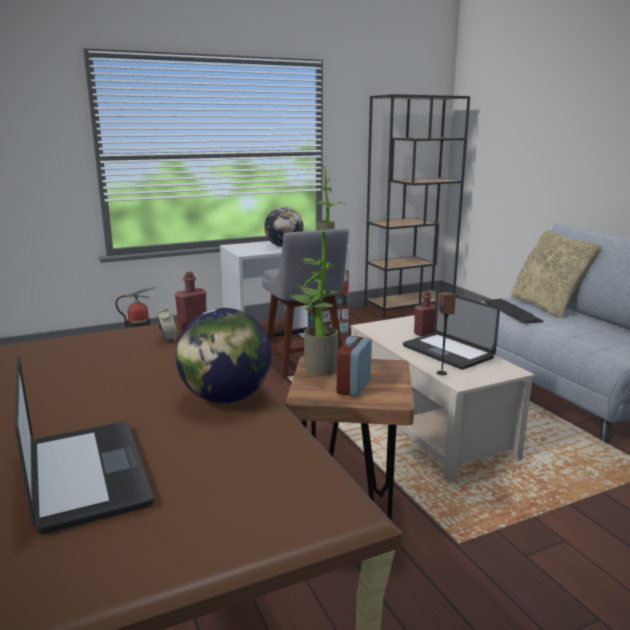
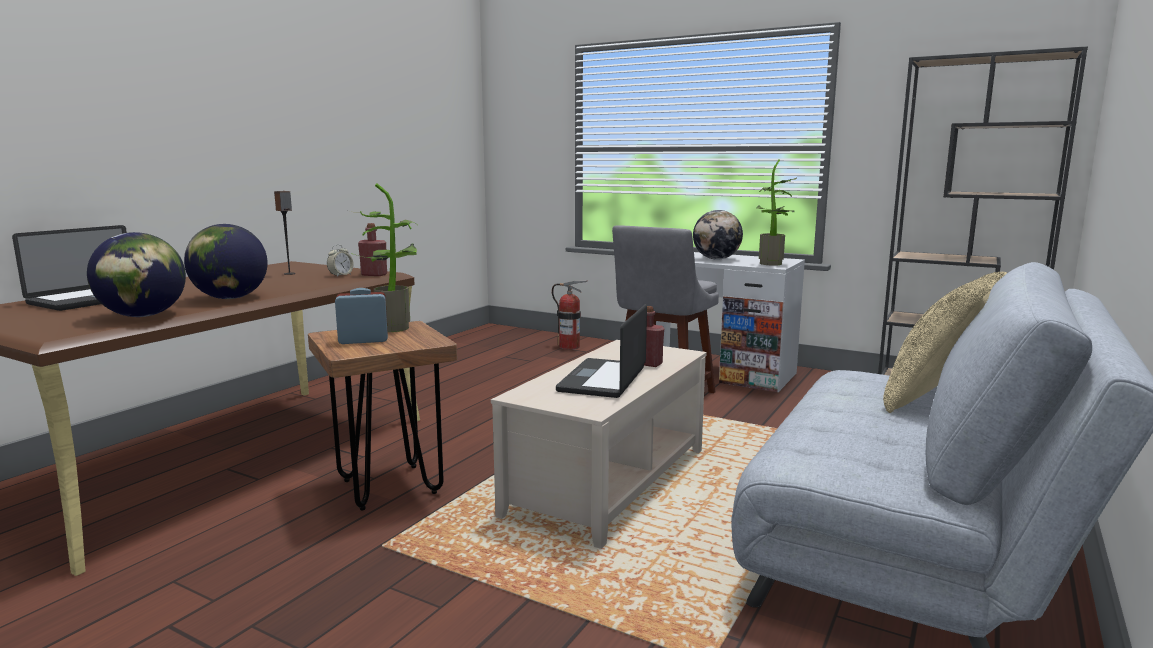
camera: 55 degrees right, 5 degrees down
(276, 450) = (143, 316): none -> globe
(442, 373) = (533, 386): speaker -> speaker (289, 274)
(512, 312) = (844, 387): keyboard -> none

